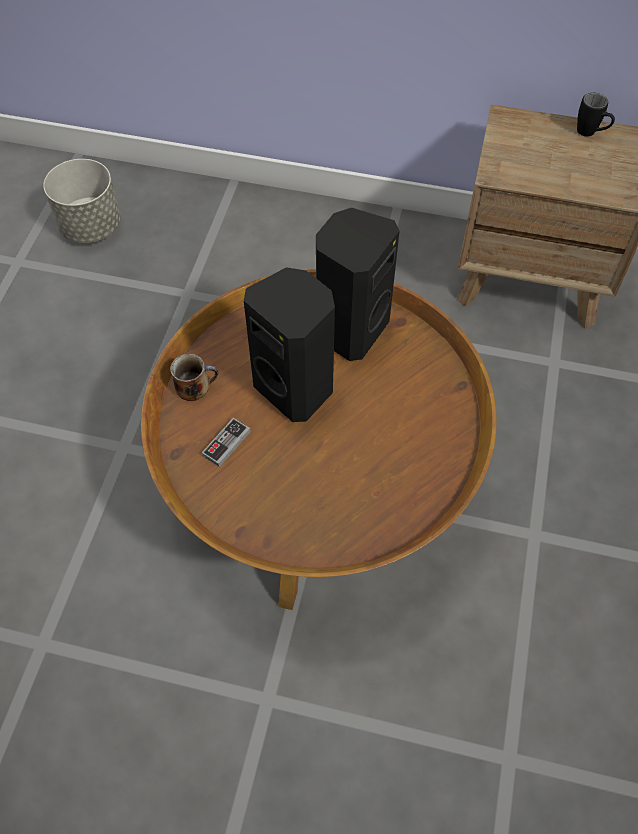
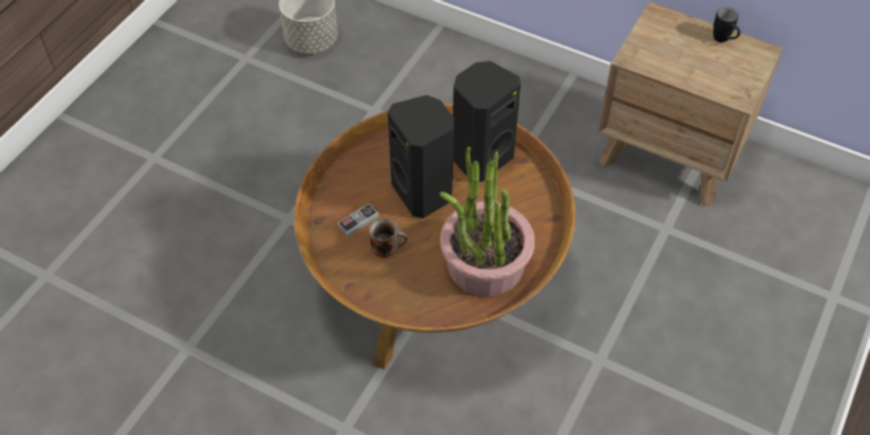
camera: 15 degrees right, 5 degrees down
(194, 386) = (347, 174): mug -> mug (387, 245)
(399, 464) = (484, 265): none -> potted plant

